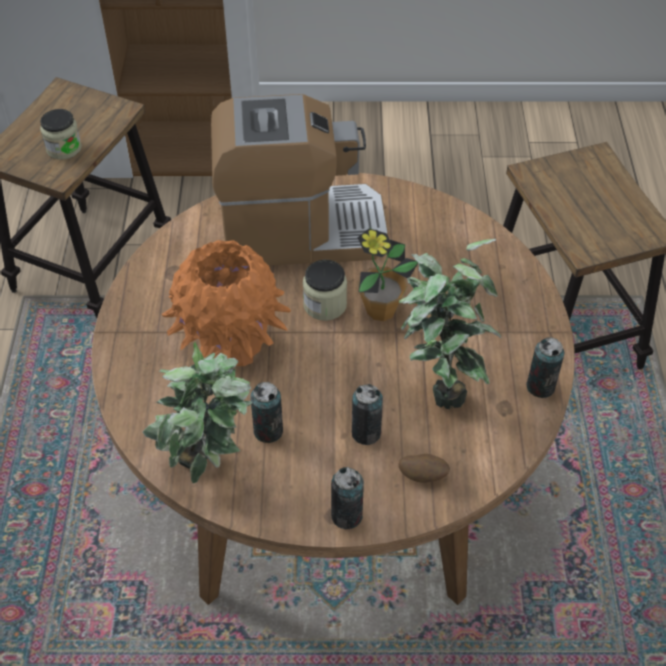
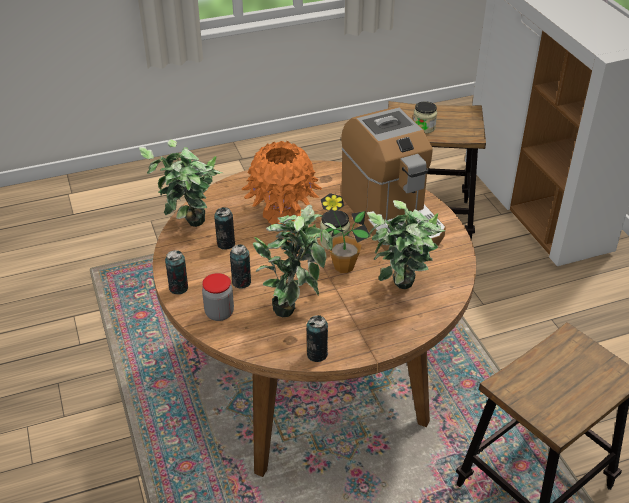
camera: 70 degrees right, 10 degrees down
(423, 475) = (219, 313): potato -> jar
(456, 271) = (401, 293): none -> potted plant

